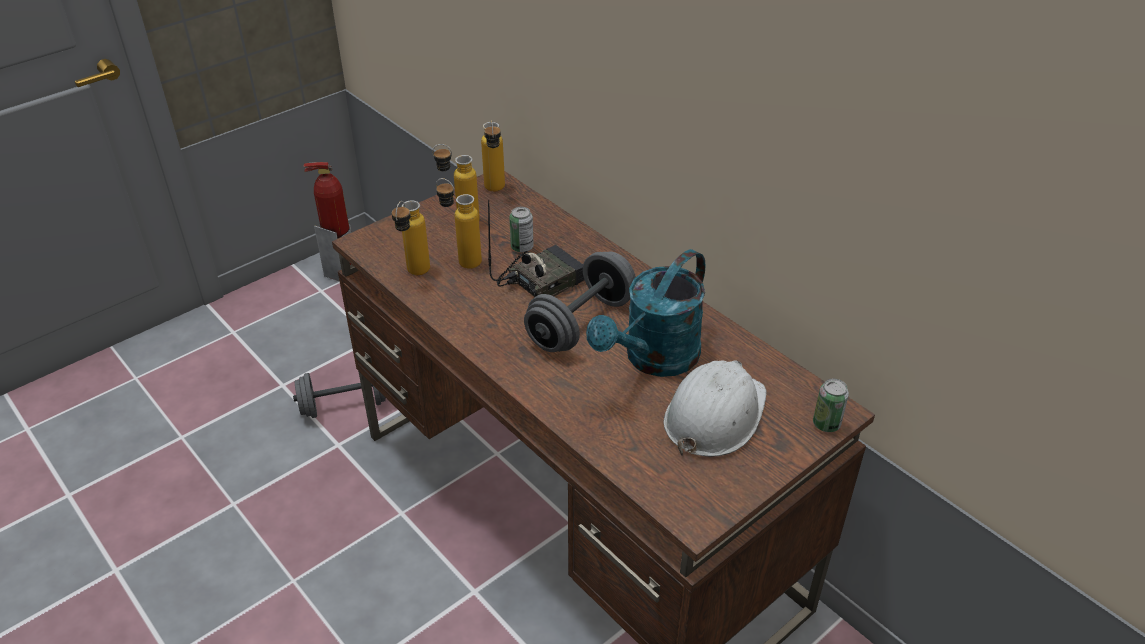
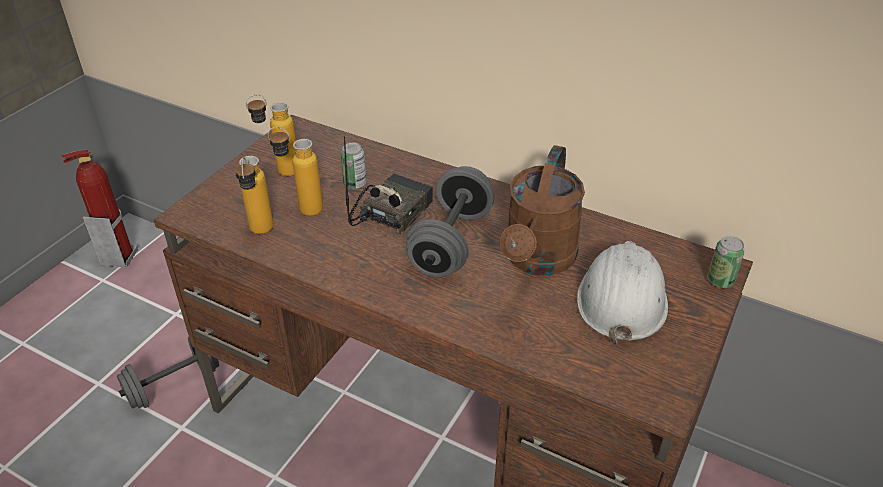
camera: 20 degrees left, 0 degrees up
(495, 191) = (300, 137): bottle -> none
(653, 360) = (537, 260): turquoise watering can -> brown watering can

